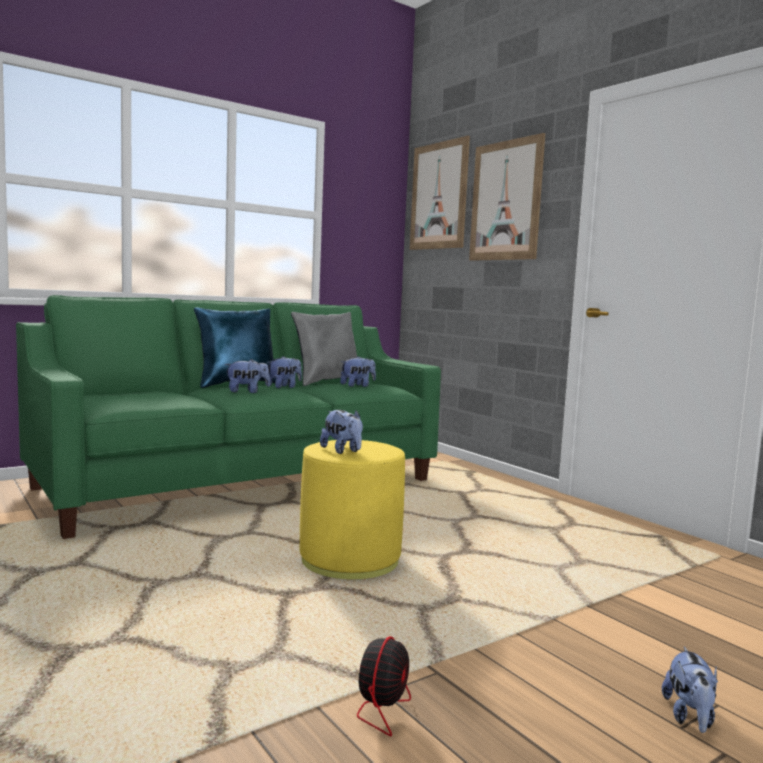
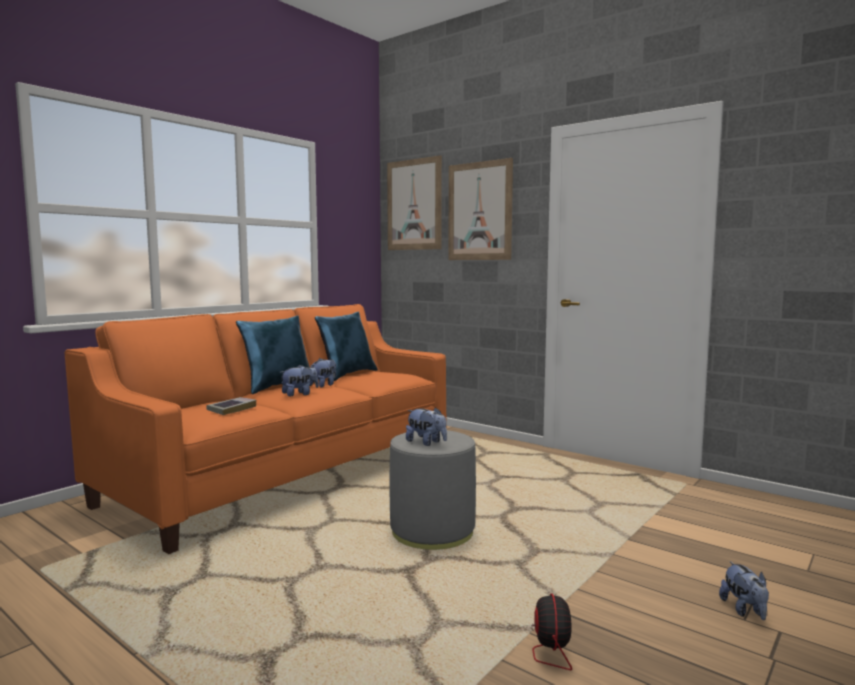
camera: 15 degrees left, 0 degrees up
(158, 396) = (232, 409): none -> book
(242, 484) = (287, 475): green sofa -> orange sofa
(327, 382) = (347, 374): grey pillow -> blue pillow
(350, 560) = (432, 532): yellow ottoman -> grey ottoman
(357, 386) = (381, 377): plush toy -> none

